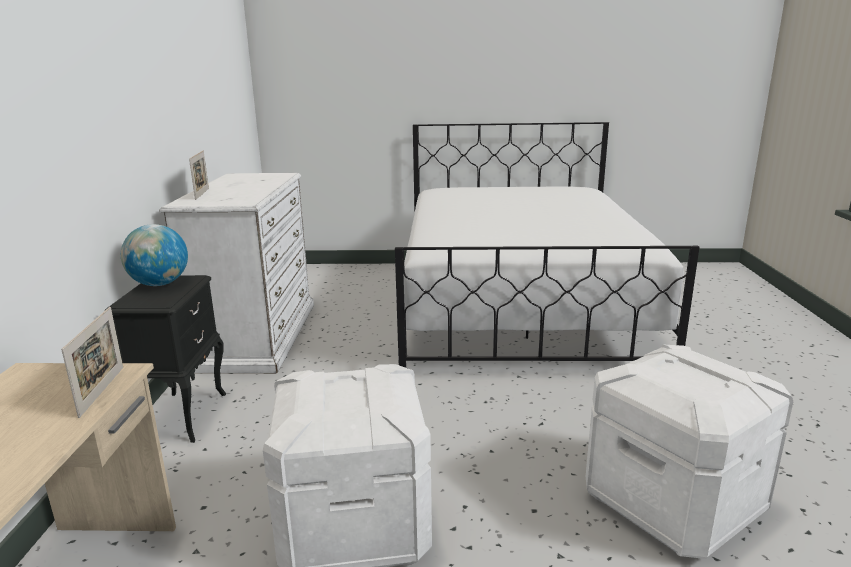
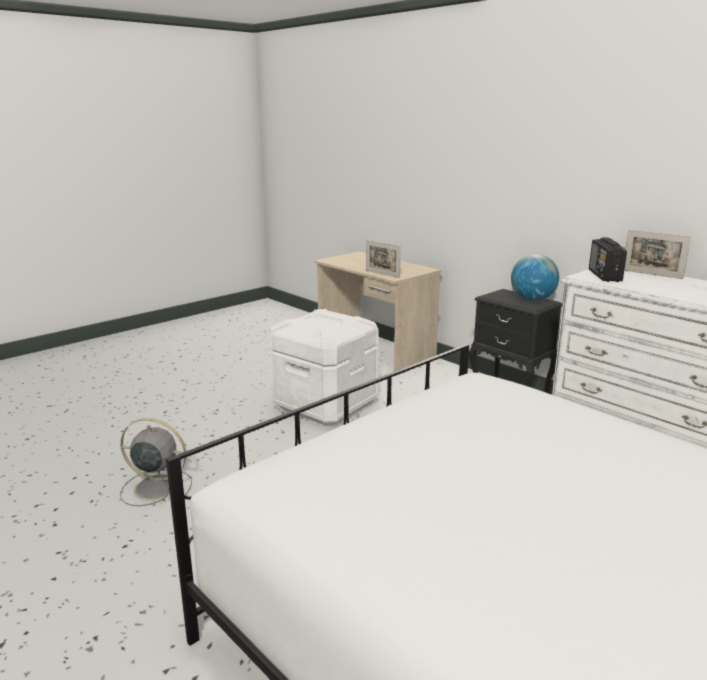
camera: 135 degrees right, 0 degrees up
(231, 199) = (604, 276): none -> radio
(673, 503) = (155, 487): white storage box -> grey fan

